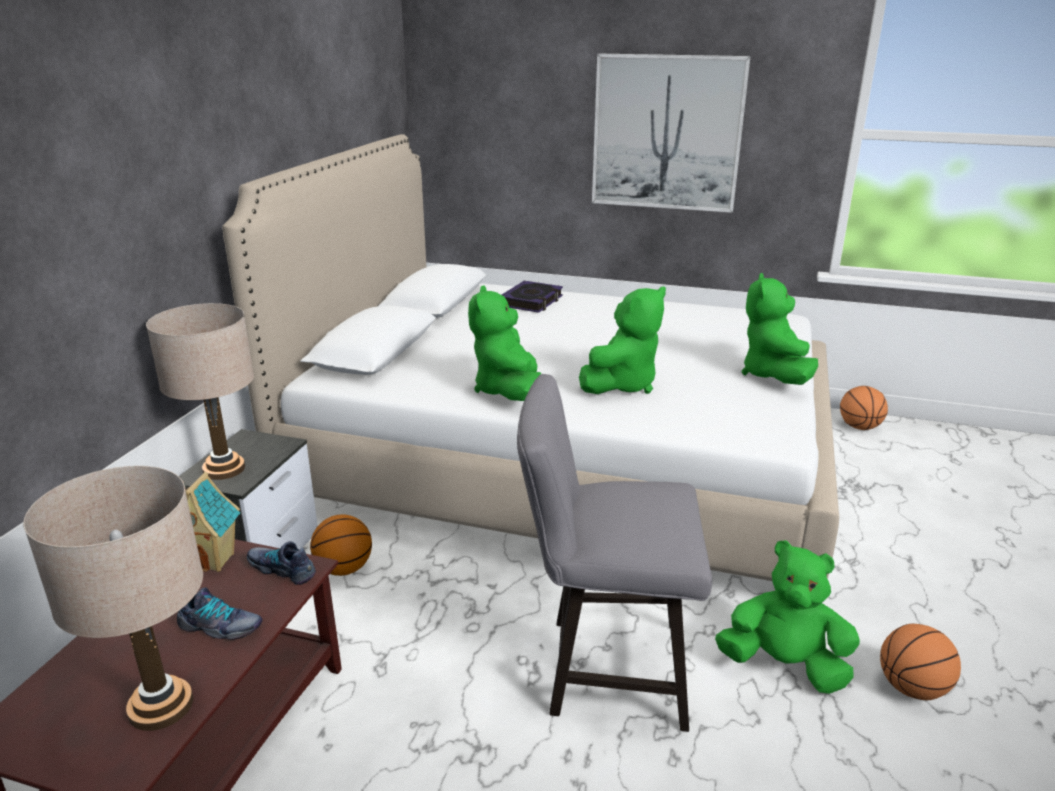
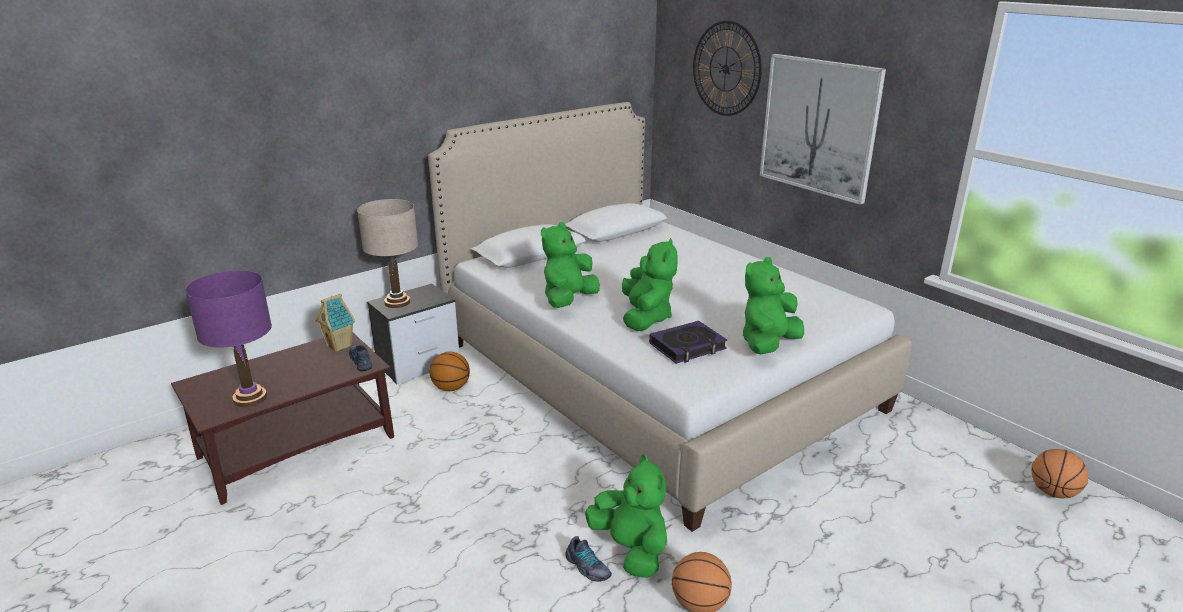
camera: 35 degrees right, 0 degrees up
(161, 706) = (250, 398): beige table lamp -> purple table lamp
(220, 627) = (306, 376): shoe -> shoe (587, 568)
(525, 80) = (726, 69): none -> wall clock
(531, 301) = (681, 245): book -> book (687, 347)
(604, 669) = (521, 499): grey chair -> none
(622, 384) = (646, 318): green plush toy -> green plush toy turned 75 degrees counterclockwise
(859, 427) = (938, 431): basketball -> basketball (1052, 493)

